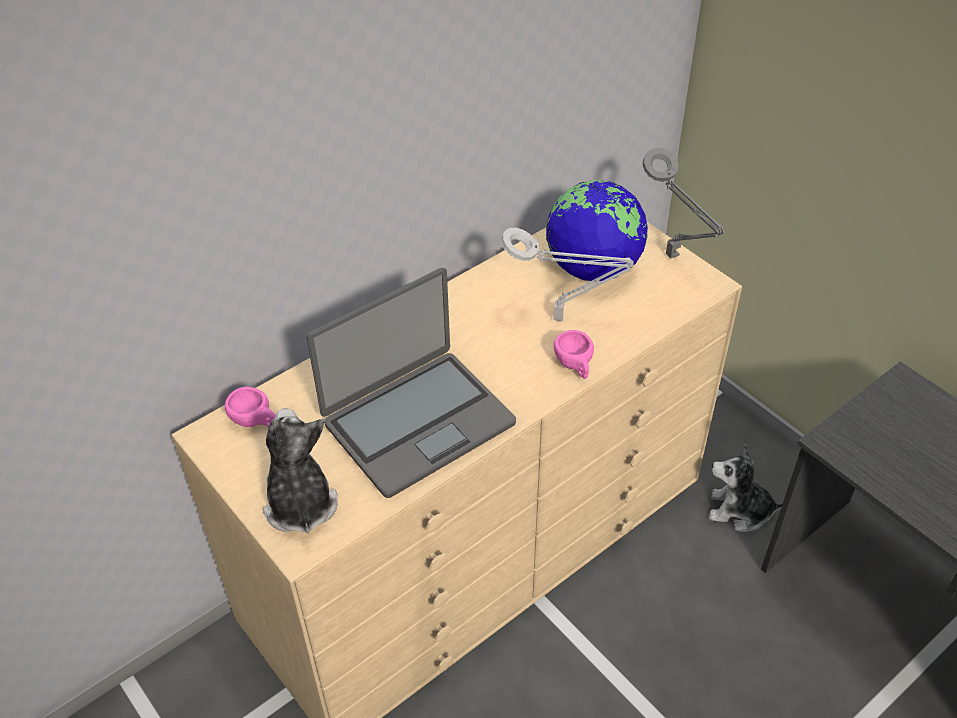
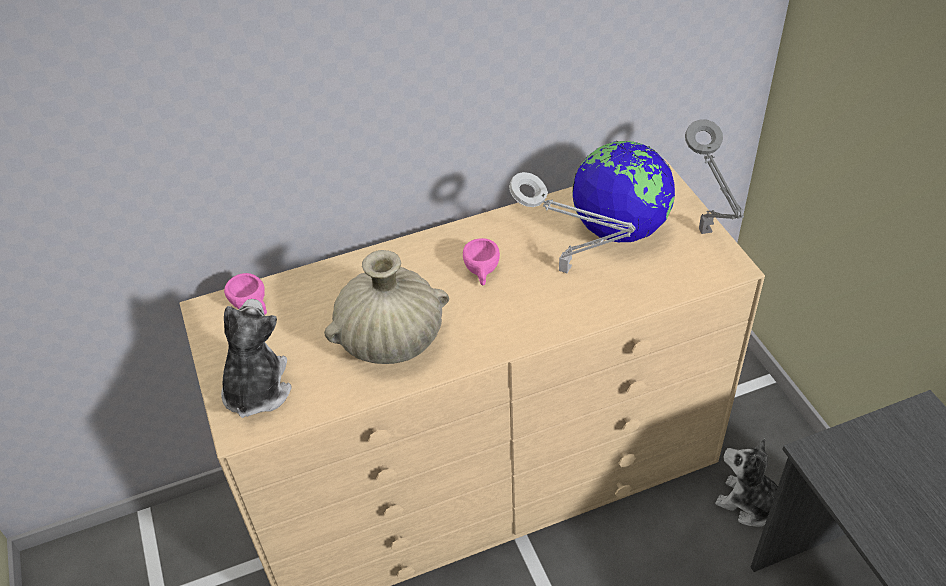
camera: 20 degrees right, 0 degrees up
(417, 422) = (391, 339): laptop -> beige vase
(575, 366) = (561, 319): pink cup -> pink cup (482, 272)

